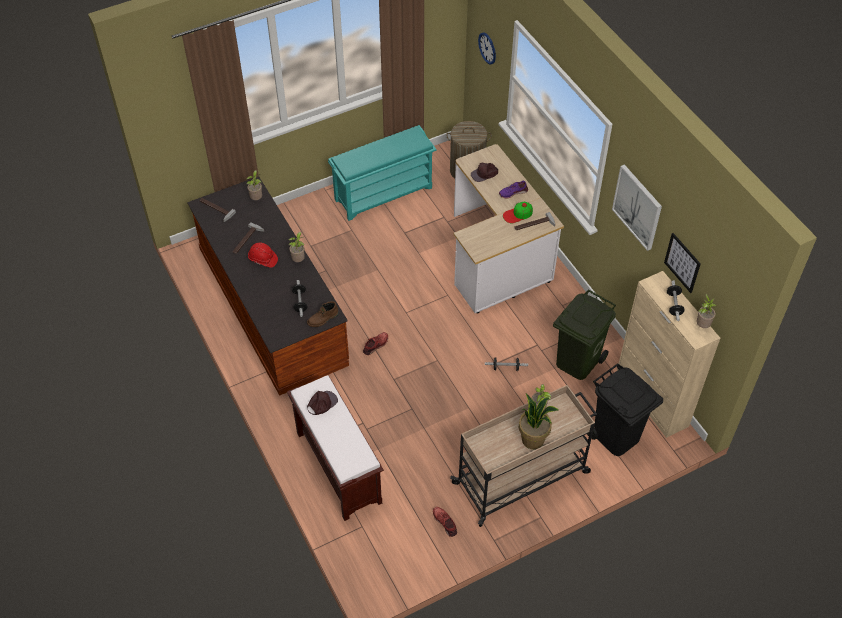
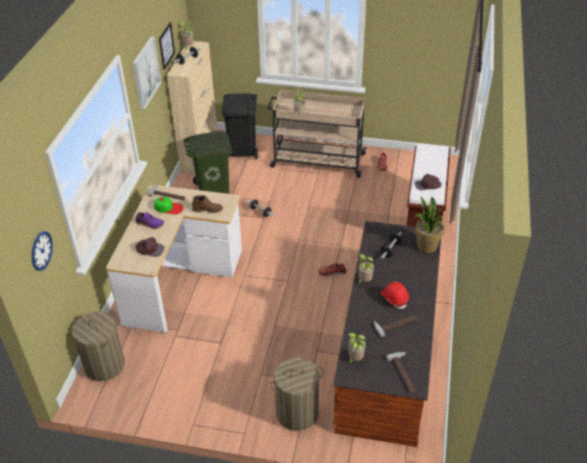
camera: 140 degrees left, 10 degrees down
(301, 221) = (297, 413): none -> laundry basket
(323, 319) = (383, 229): brown boot -> brown boot (208, 209)
(384, 193) = (196, 392): turquoise shoe rack -> none
(533, 439) = (318, 107): potted plant -> potted plant (426, 246)

